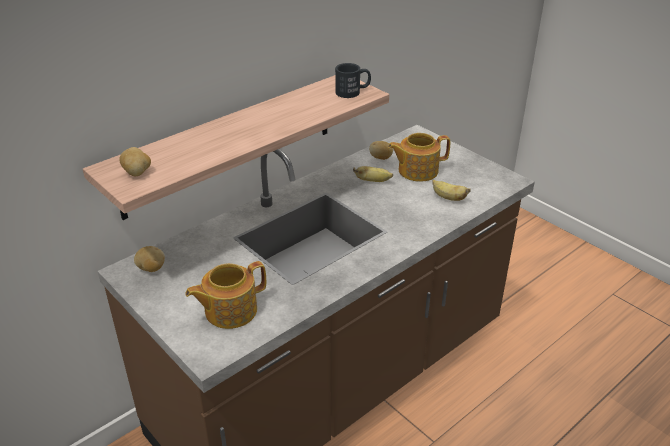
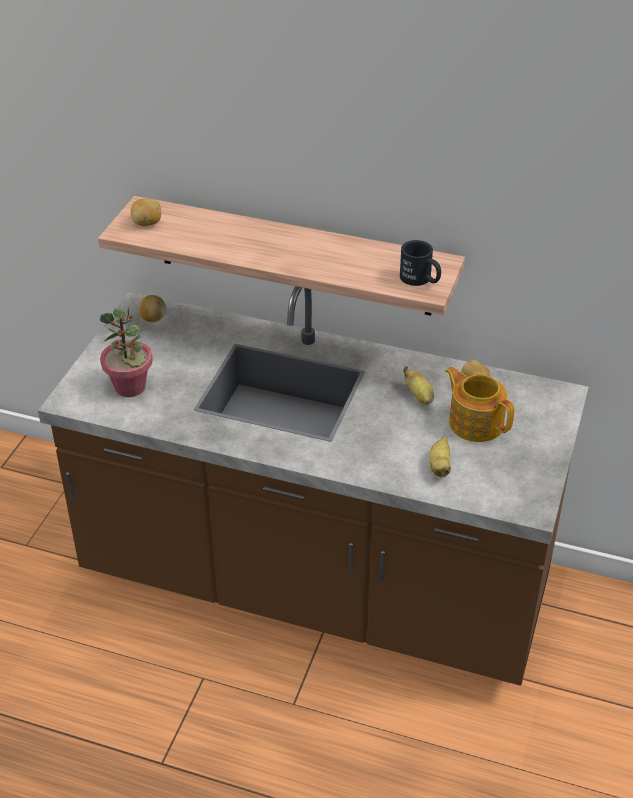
camera: 60 degrees right, 5 degrees up
(229, 310) = (130, 387): teapot -> potted plant

